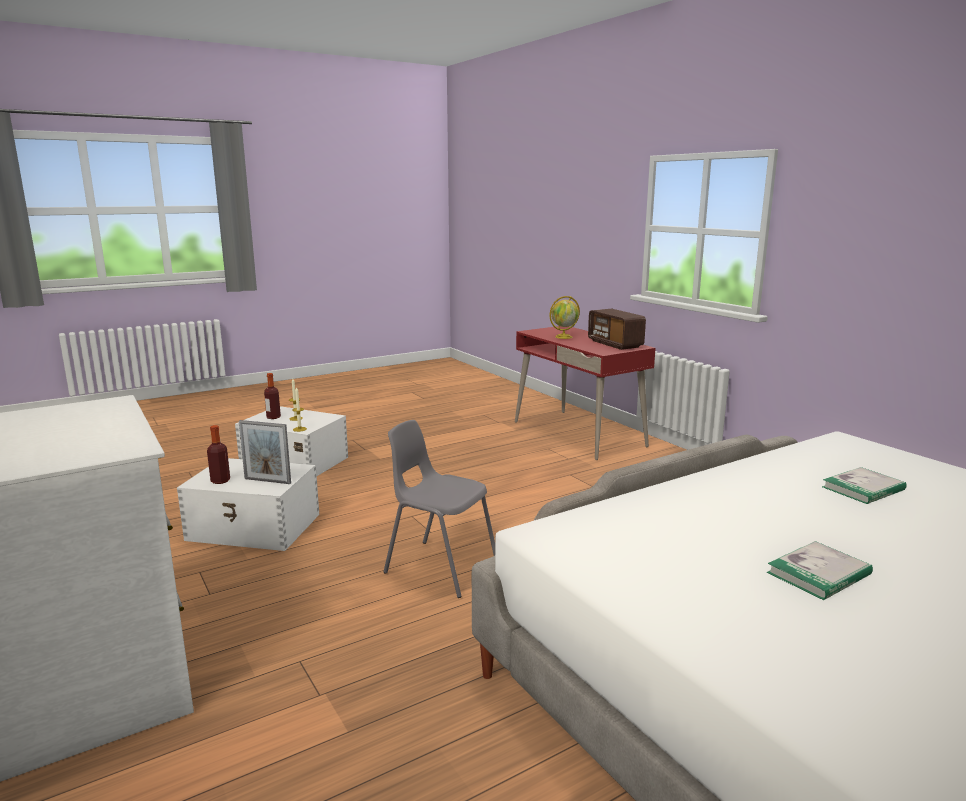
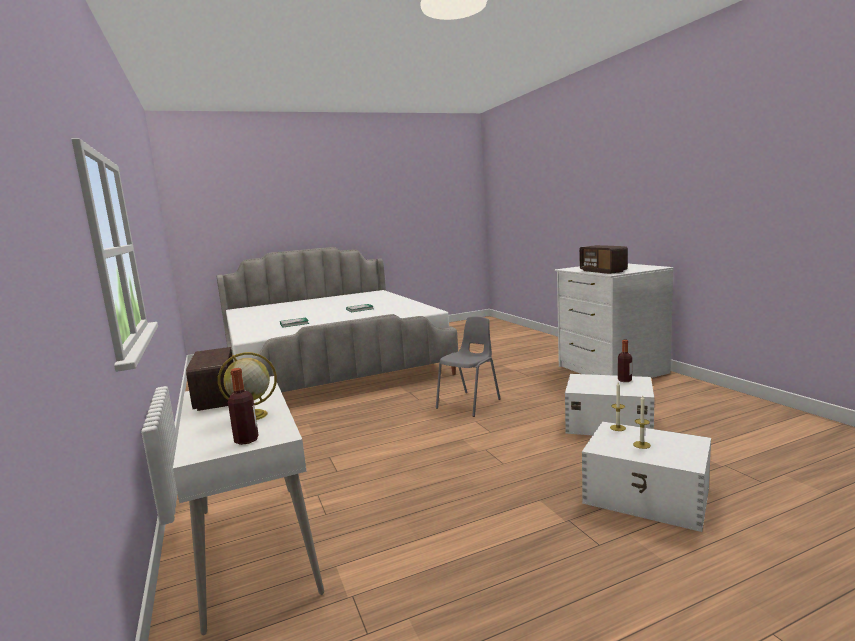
camera: 170 degrees left, 5 degrees down
(98, 416) = (602, 271): none -> radio
(267, 481) = (589, 381): picture frame -> none
(273, 417) = (675, 447): bottle -> bottle (246, 440)
(440, 567) = (470, 403): grey chair -> grey chair turned 90 degrees counterclockwise
(578, 434) = (255, 548): red desk -> white desk

